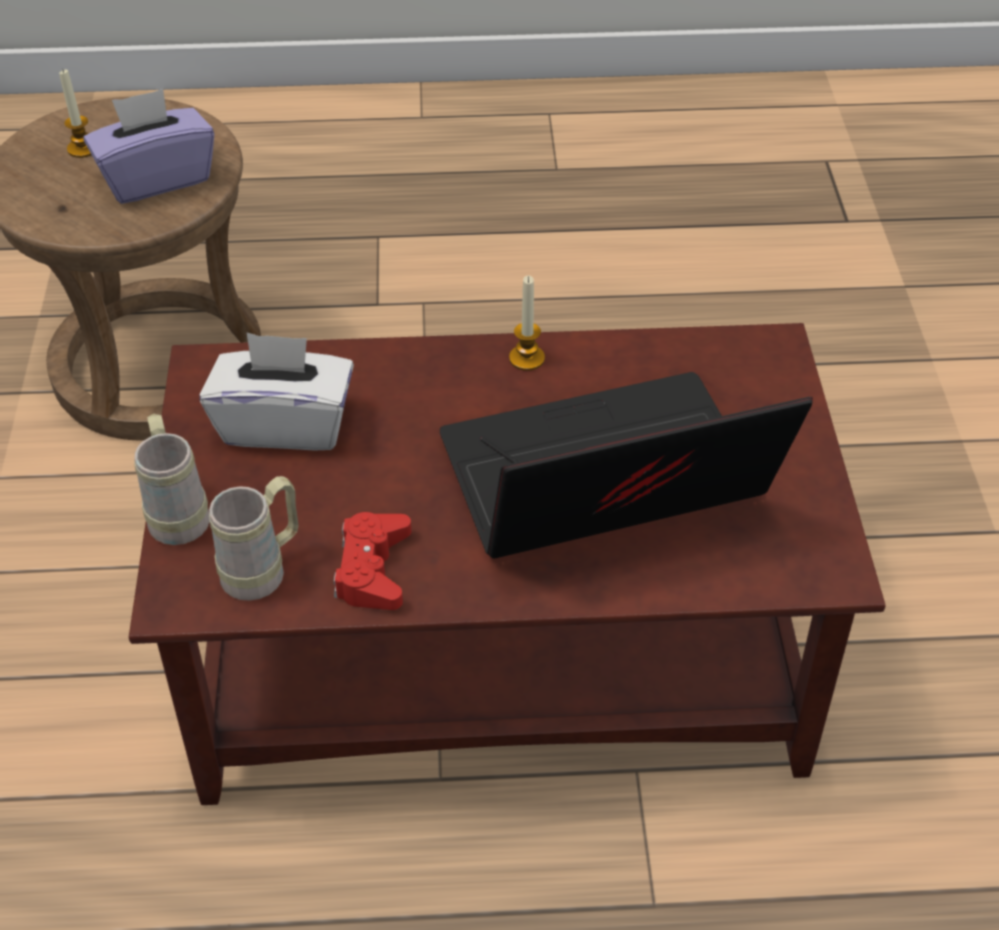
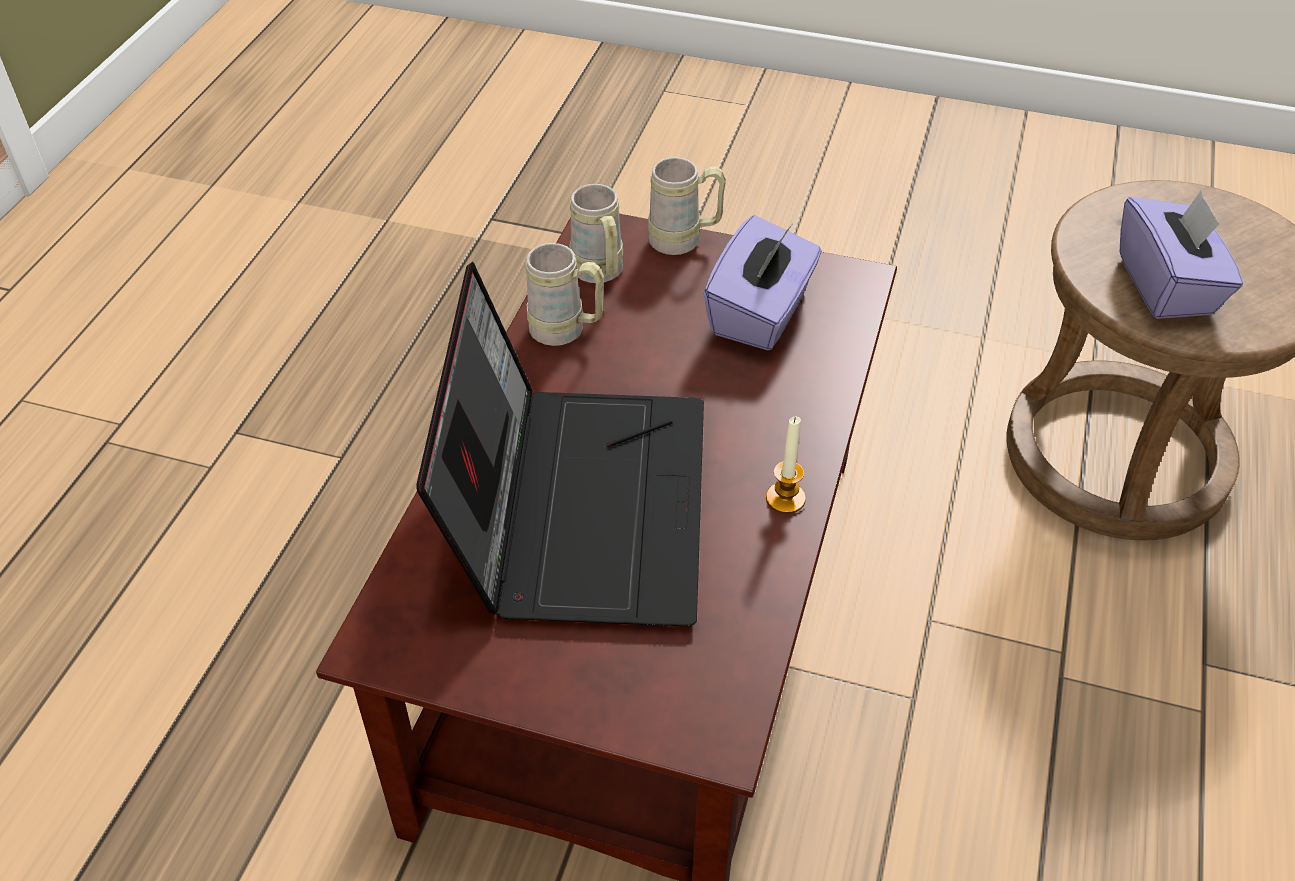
camera: 110 degrees right, 0 degrees up
(83, 148) = (1228, 244): candle -> none
(285, 424) = (761, 314): white tissue box -> purple tissue box
(373, 569) = (567, 332): red game controller -> beige mug

